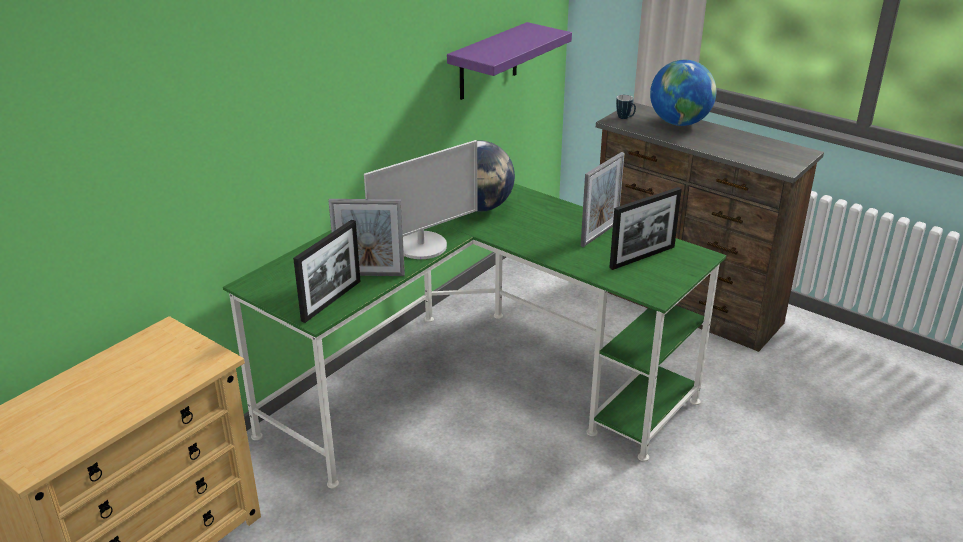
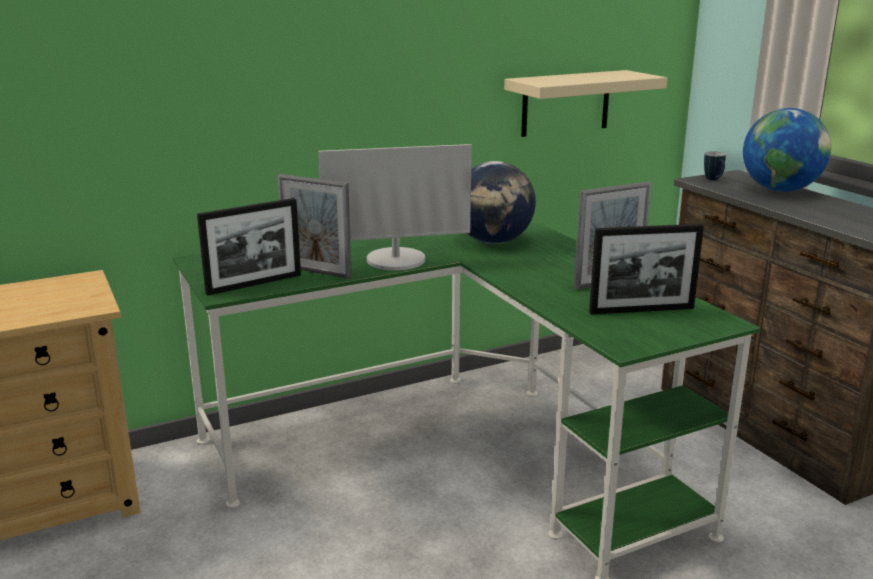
camera: 25 degrees right, 10 degrees down
(488, 62) = (565, 103): purple shelf -> beige shelf

